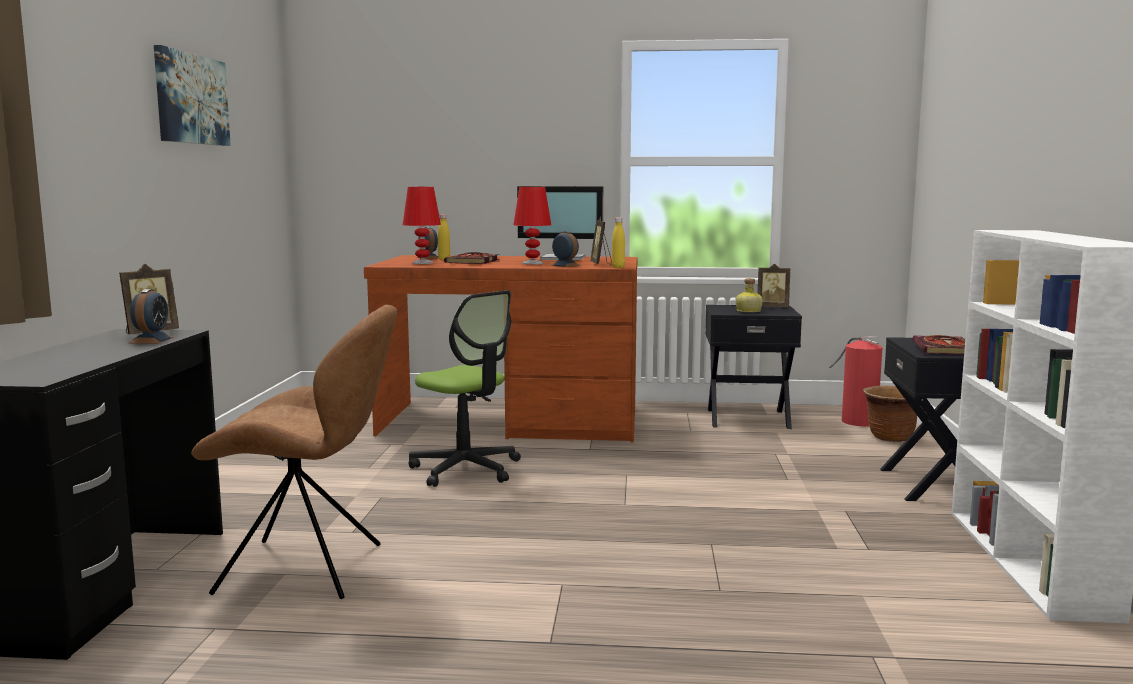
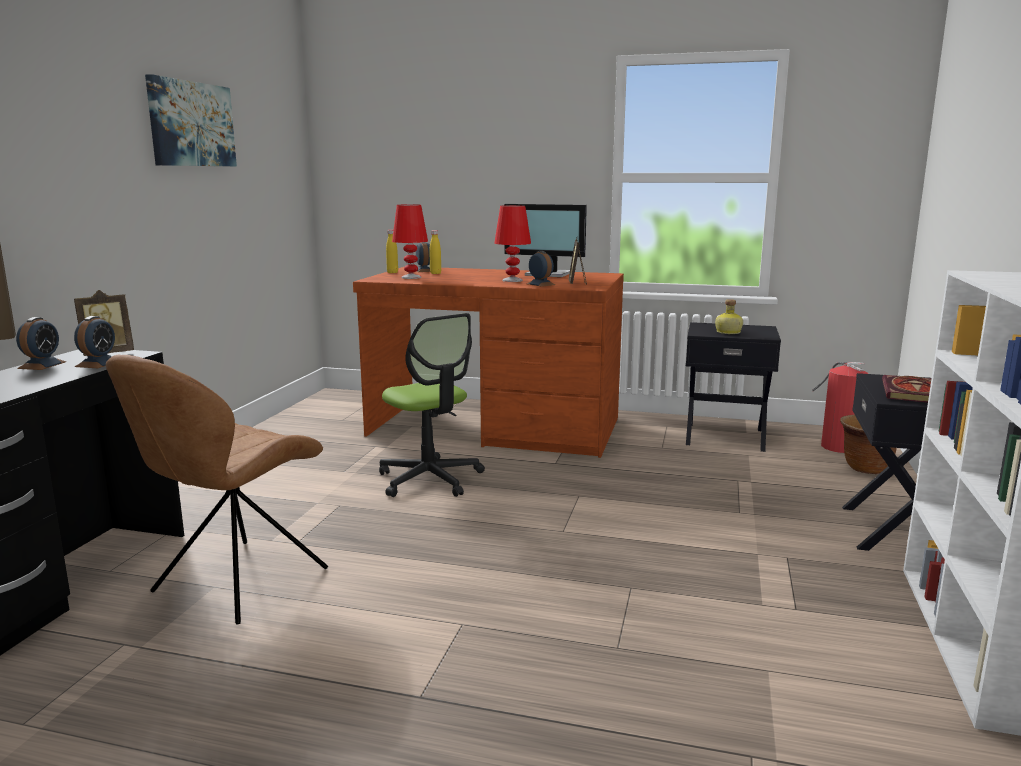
camera: 10 degrees right, 5 degrees up
(88, 343) = (42, 365): none -> alarm clock
(307, 569) = (236, 583): brown chair -> brown chair turned 105 degrees clockwise
(473, 262) = (459, 277): book -> none
(618, 267) = (589, 288): yellow bottle -> yellow bottle (392, 272)
(772, 307) = (756, 328): picture frame -> none

